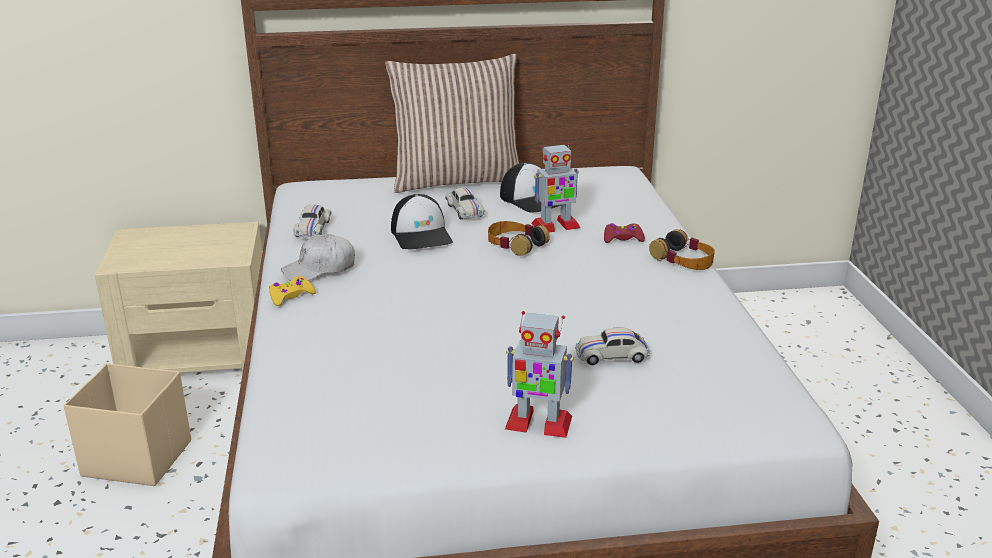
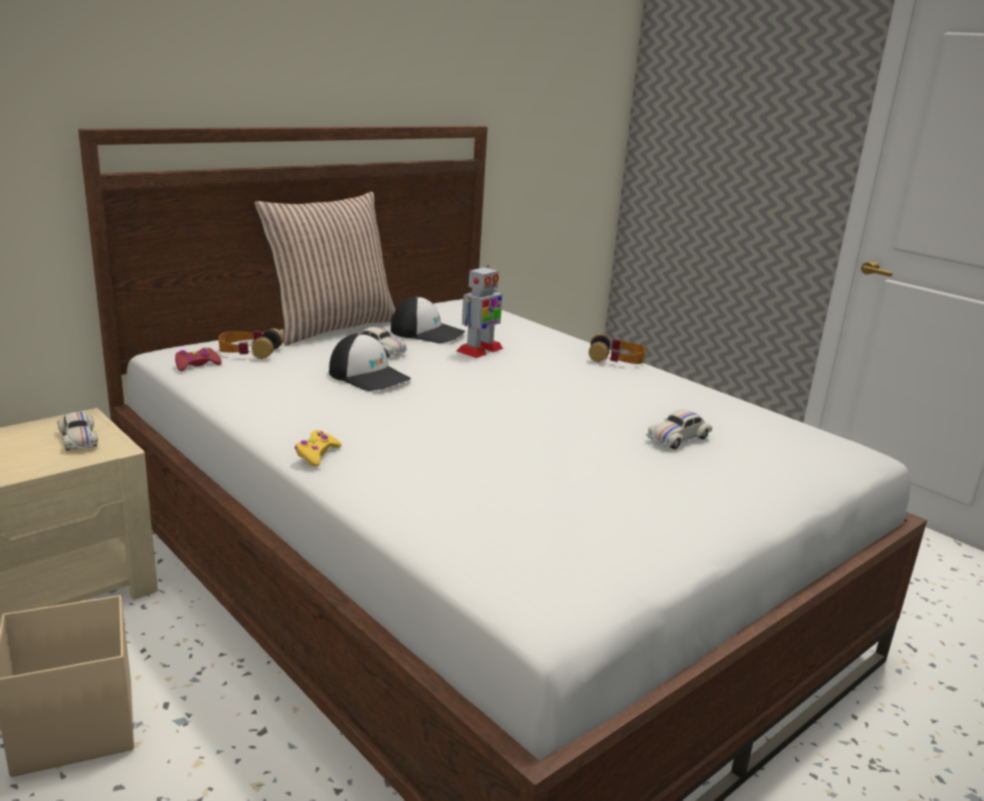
camera: 35 degrees left, 5 degrees down
(312, 229) = (245, 389): white toy car -> white toy car (79, 439)
(319, 269) = (311, 424): white cap -> none
(515, 244) = (468, 370): headphones -> headphones (249, 351)
(537, 423) = (707, 504): toy robot -> none
(622, 238) = (548, 351): red game controller -> red game controller (196, 365)

